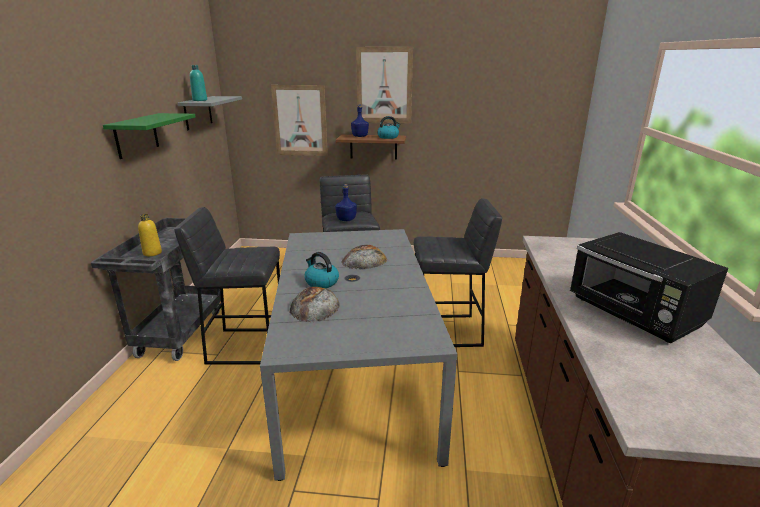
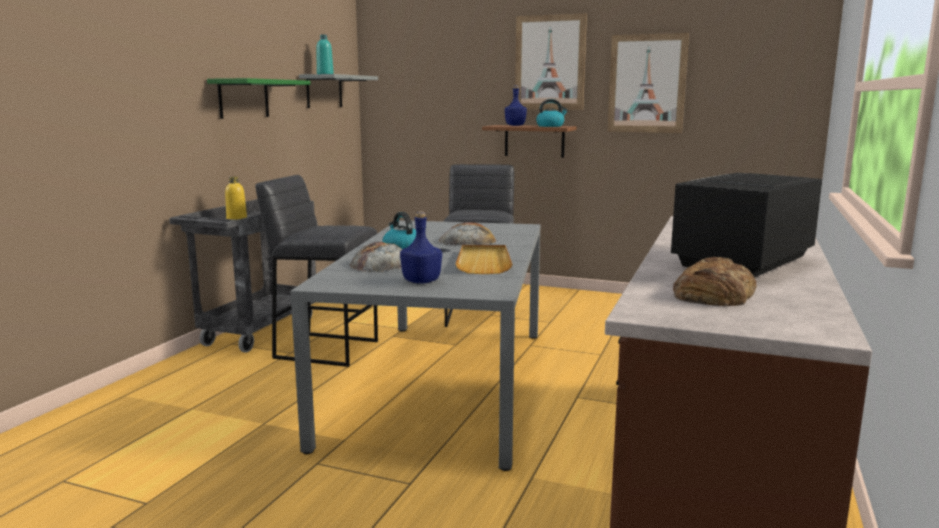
camera: 15 degrees right, 10 degrees down
(300, 121) = (446, 108): picture -> picture (647, 84)
(346, 219) = (472, 213): blue bottle -> blue bottle (422, 281)
(397, 293) = (483, 262): none -> beige tray
(448, 331) = (586, 362): grey stool -> none
(634, 314) = (740, 263): black microwave -> black microwave turned 60 degrees clockwise
(662, 375) = (712, 294): none -> bread

